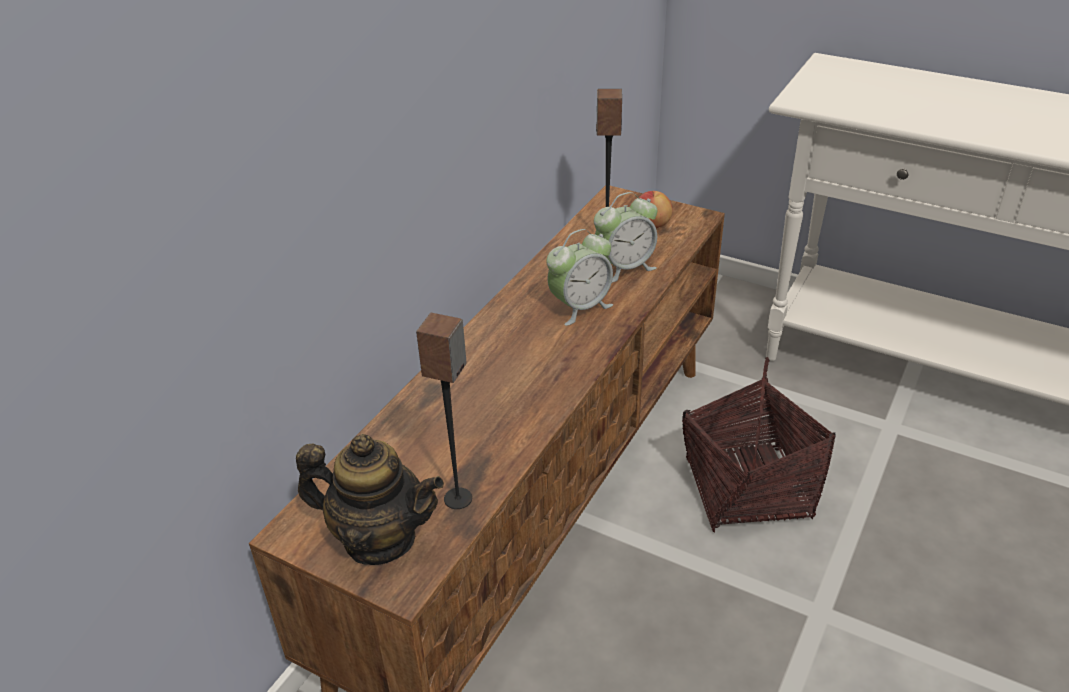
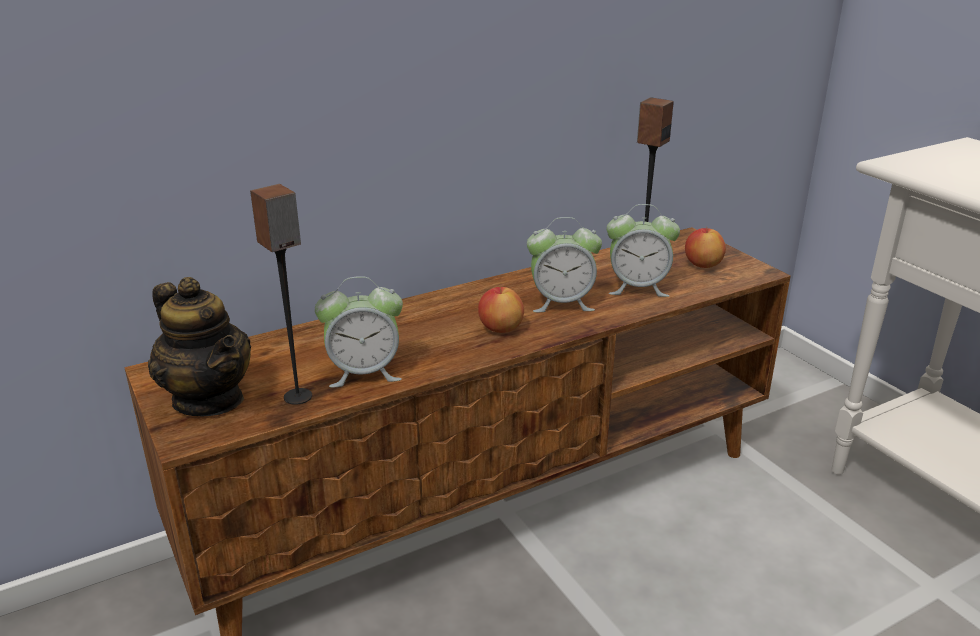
camera: 30 degrees right, 10 degrees down
(489, 449) = (364, 373): none -> alarm clock
(556, 354) = (500, 329): none -> apple
(747, 488) = (709, 576): basket -> none

